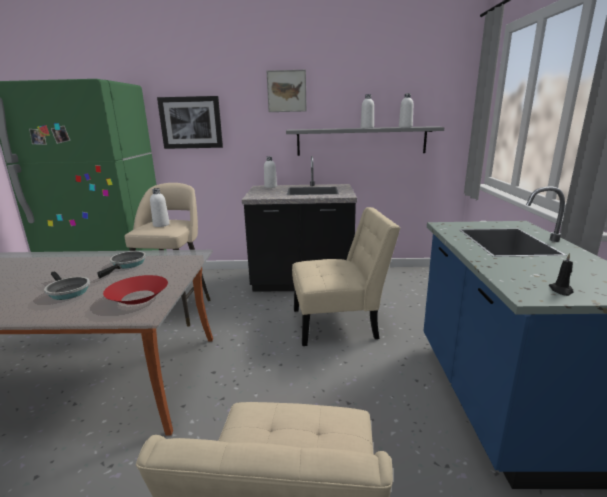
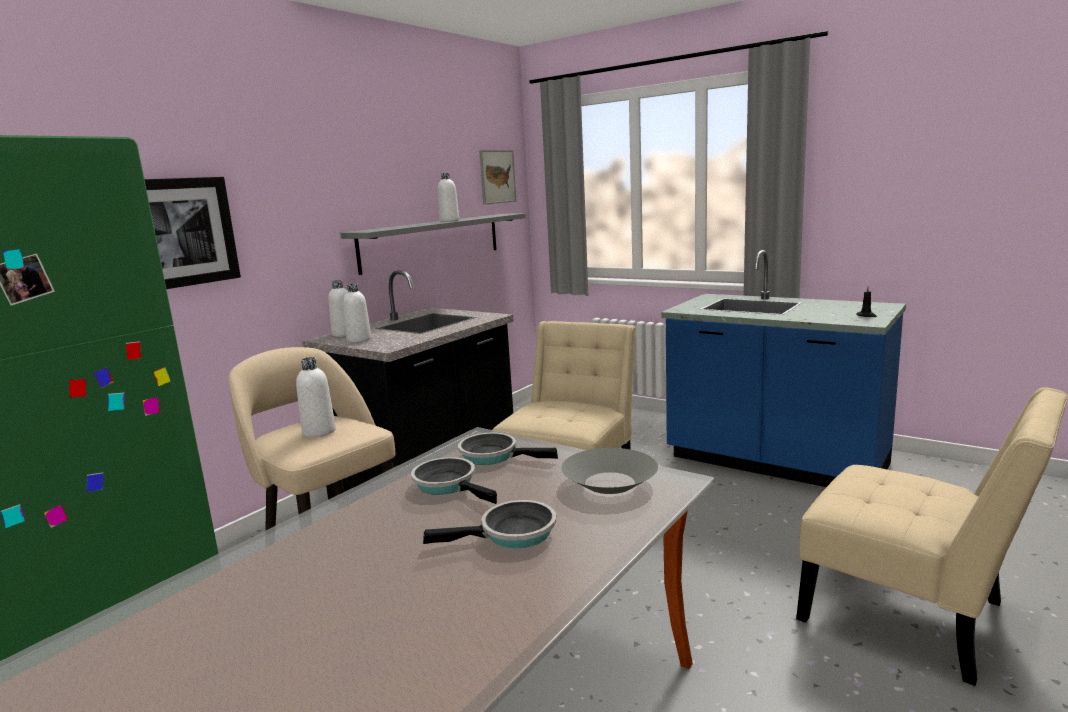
camera: 55 degrees left, 5 degrees down
(138, 297) = (610, 482): red bowl -> grey bowl
(169, 263) = (493, 455): none -> frying pan
(286, 91) = (333, 168): picture -> picture (497, 176)
(405, 127) = (485, 216): white bottle -> white bottle (359, 340)

